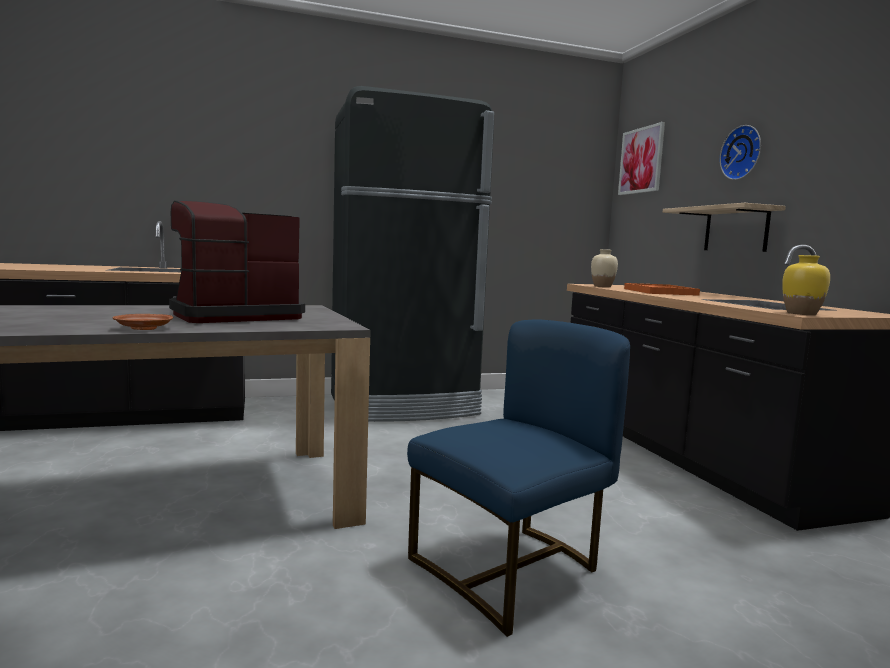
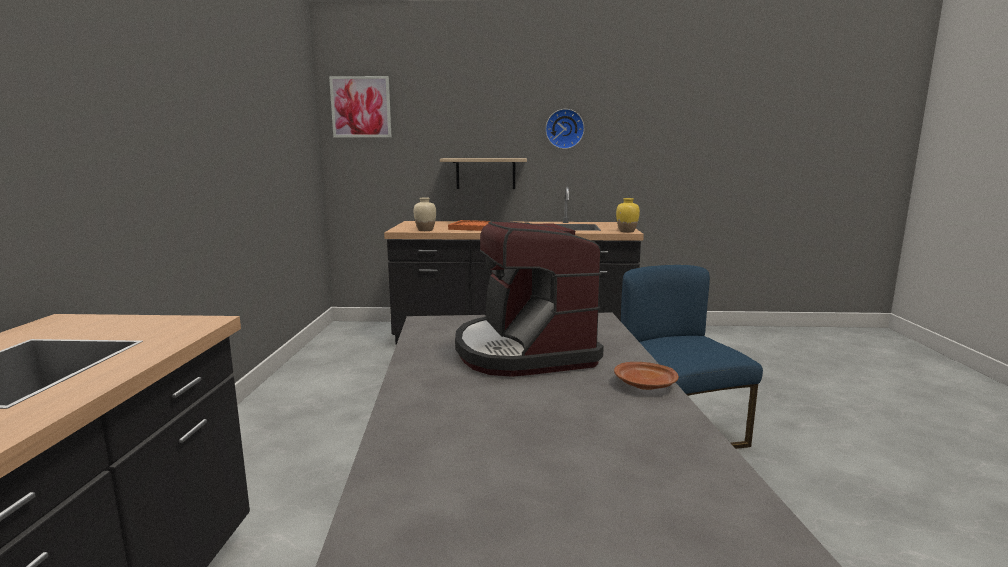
camera: 70 degrees left, 5 degrees up
(404, 406) = (295, 412): black fridge -> none
(743, 153) = (483, 117): wall clock -> wall clock (564, 129)

